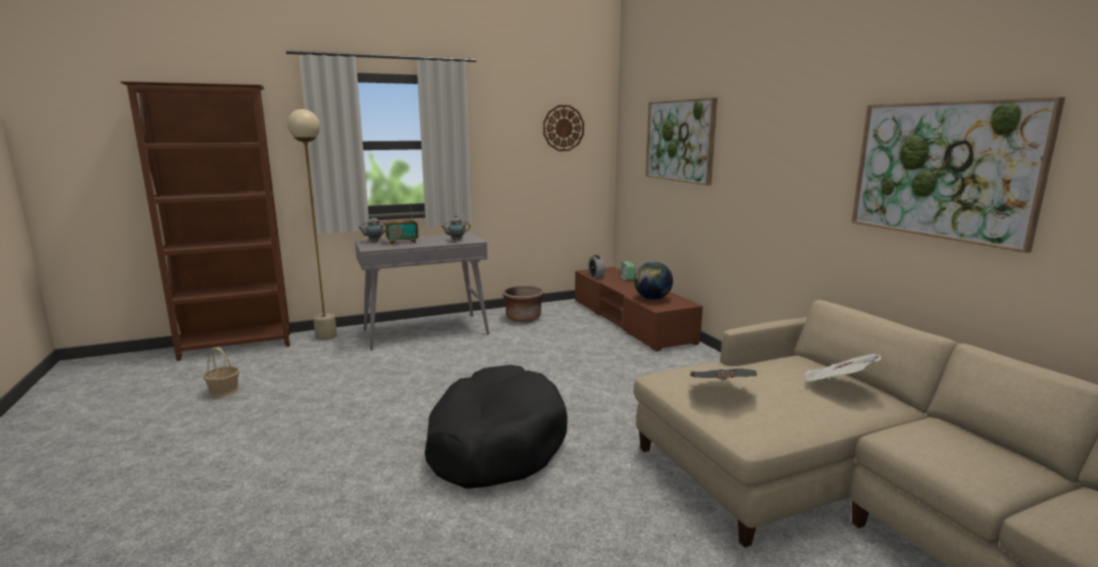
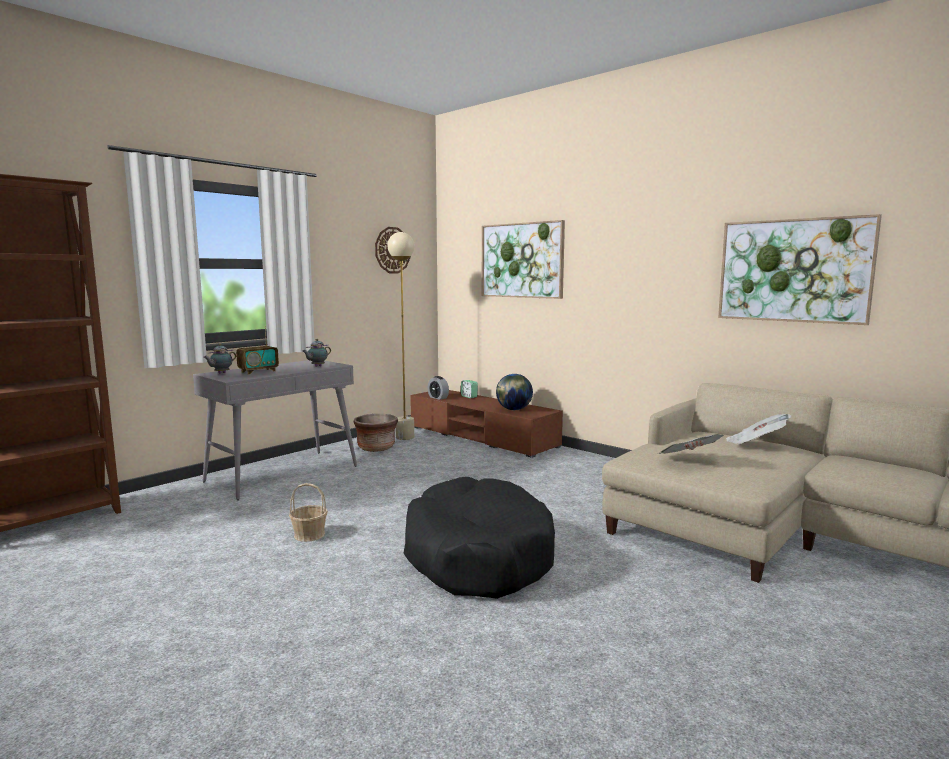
camera: 25 degrees left, 5 degrees down
(224, 391) = (86, 574): basket -> basket (309, 535)
(326, 336) = (160, 495): beige floor lamp -> beige floor lamp (405, 437)

